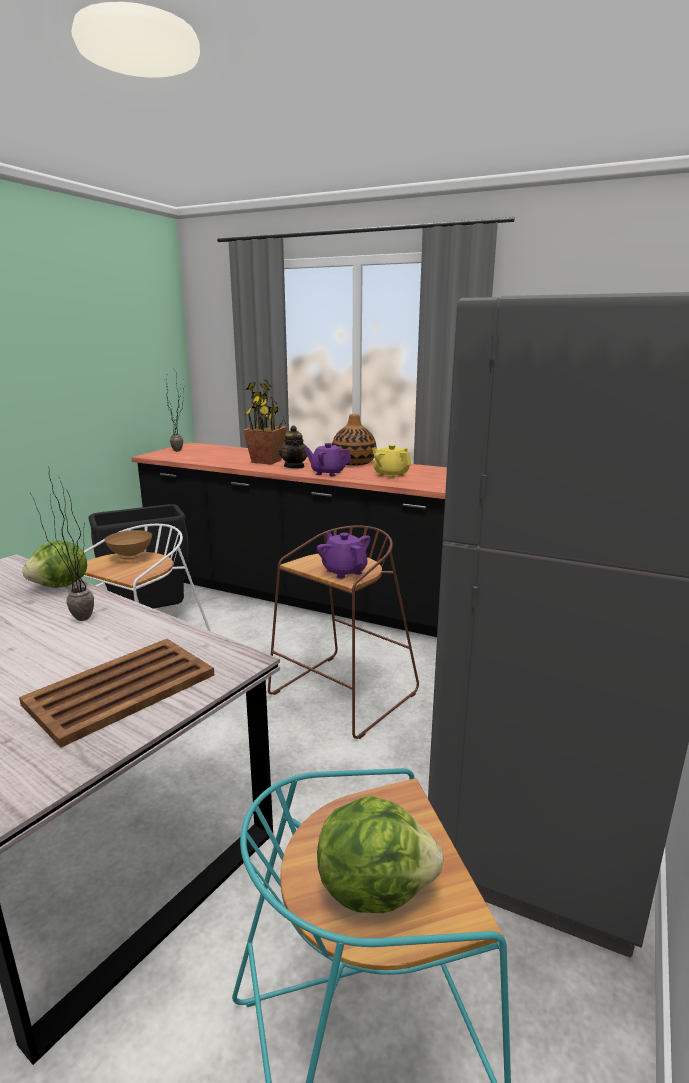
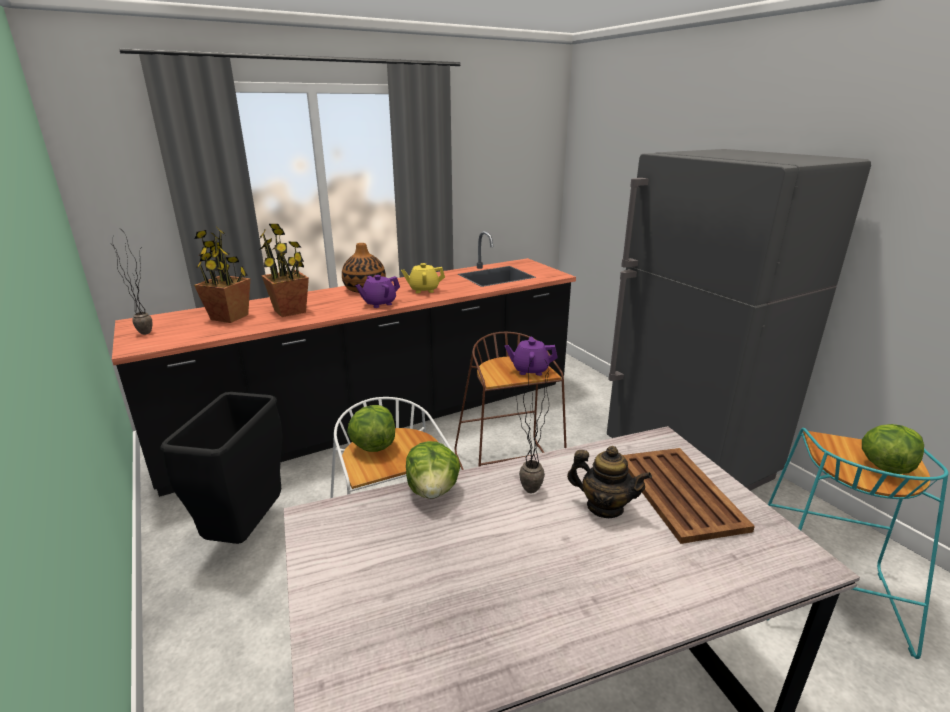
camera: 55 degrees left, 5 degrees up
(130, 557) = (373, 445): brown bowl -> lettuce
(231, 455) = (230, 317): none -> potted plant
(294, 466) = (333, 307): teapot -> teapot (604, 507)

